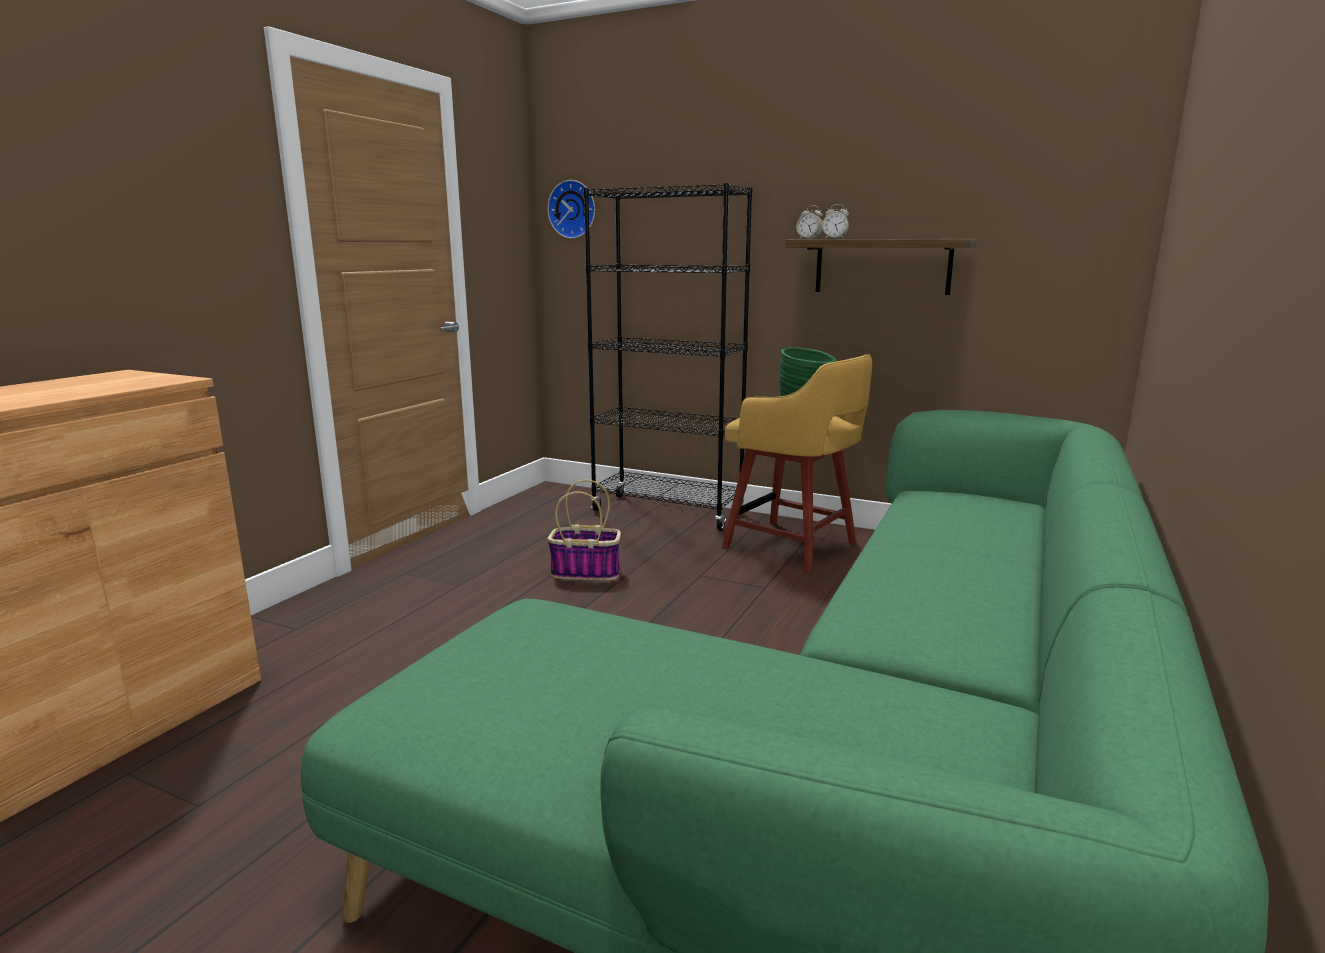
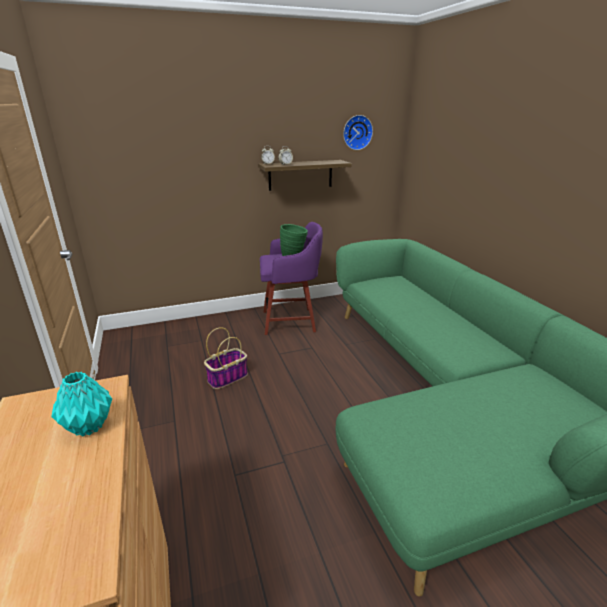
camera: 45 degrees left, 10 degrees up
(99, 388) = (88, 426): none -> turquoise vase
(573, 209) = (96, 149): wall clock -> wall clock (357, 132)
(667, 512) = (208, 325): black bookcase -> none
(793, 546) = (291, 321): yellow stool -> purple stool

